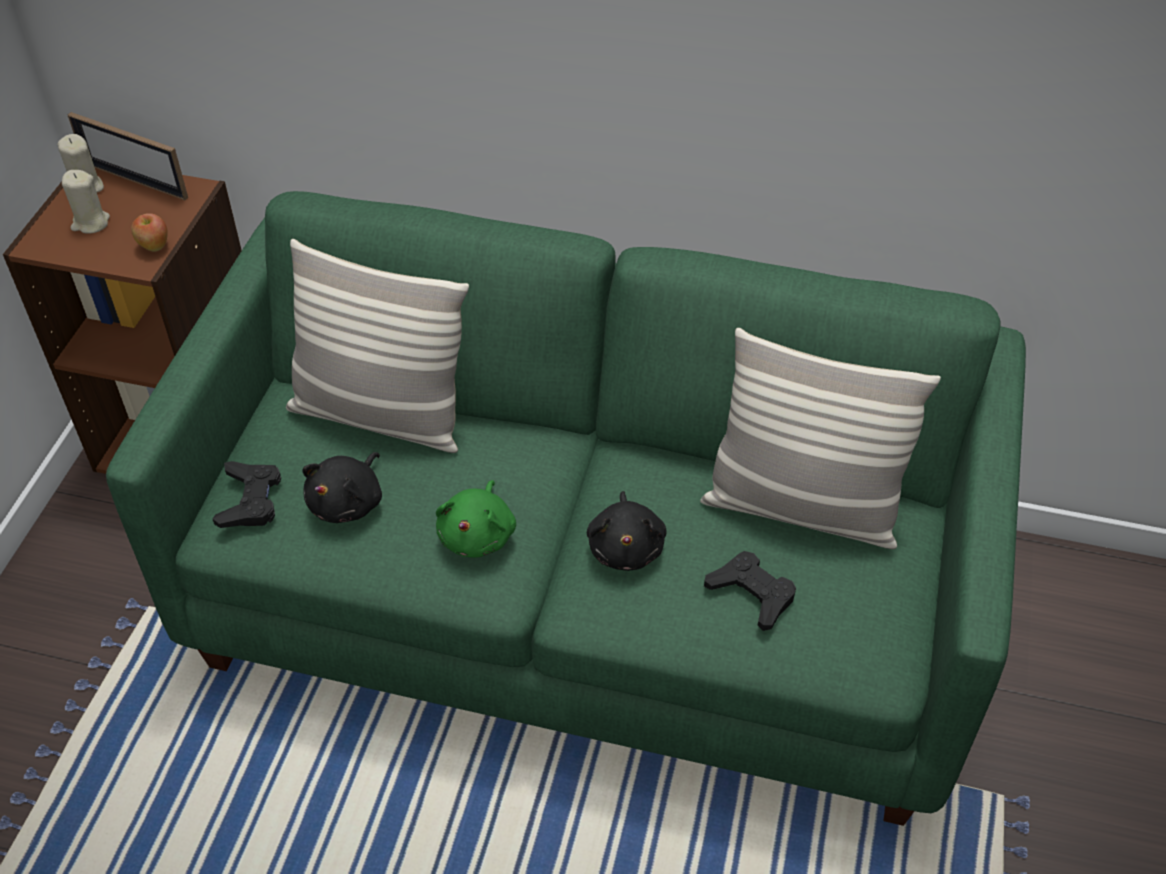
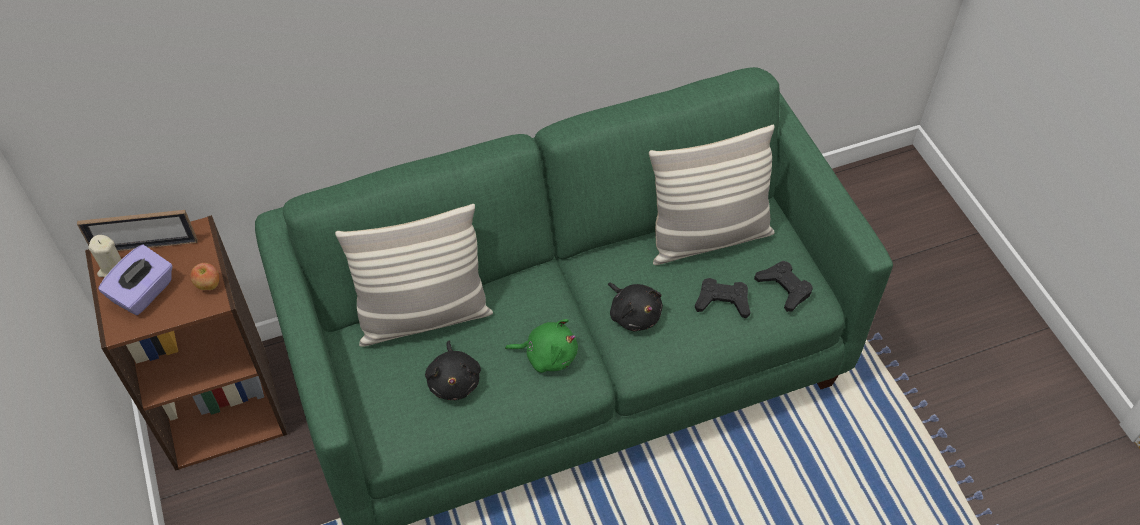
camera: 35 degrees left, 5 degrees up
(90, 223) = (144, 293): beige candle -> purple tissue box
(250, 500) = (390, 415): black game controller -> black game controller (784, 288)
(478, 534) = (547, 355): green plush toy -> green plush toy turned 60 degrees counterclockwise

